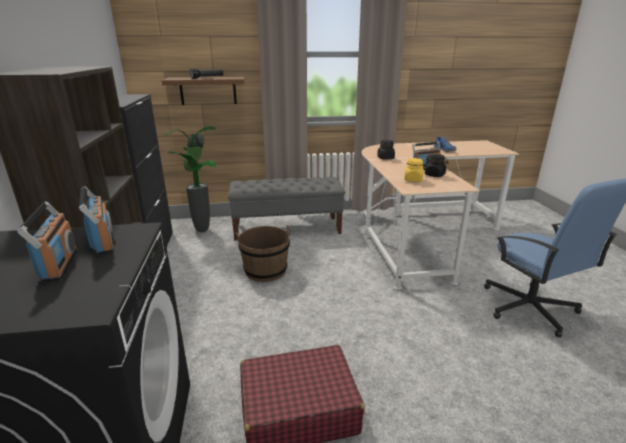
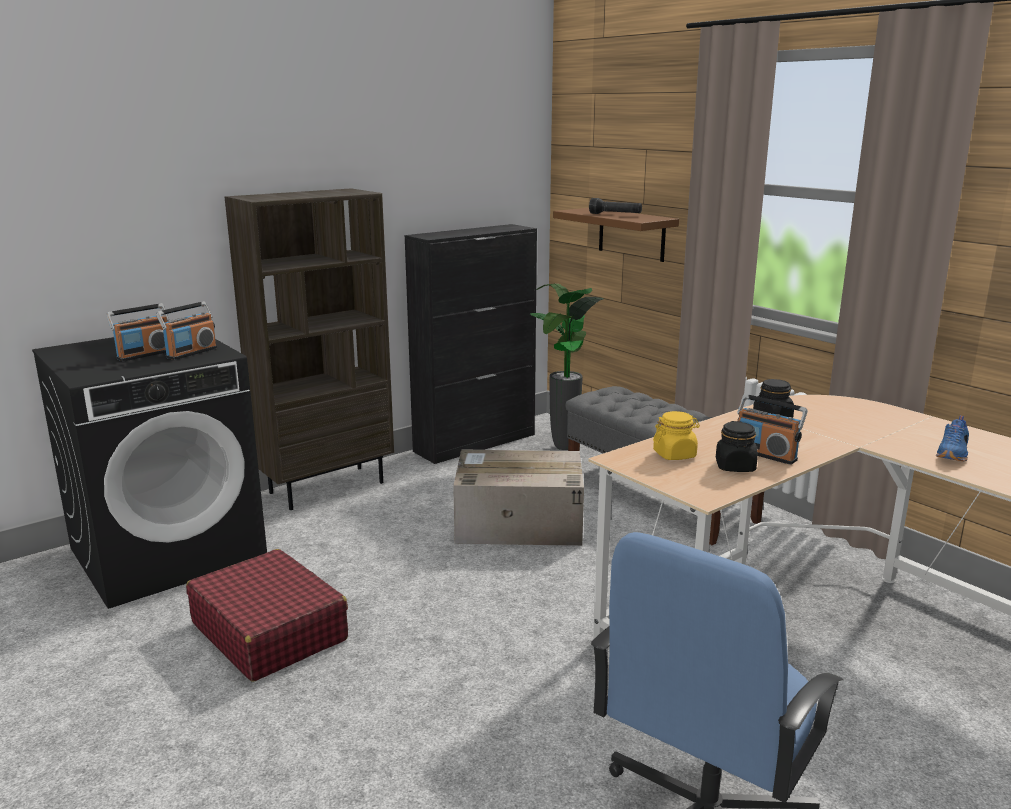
camera: 60 degrees right, 5 degrees down
(265, 271) = (517, 523): brown bucket -> cardboard box

